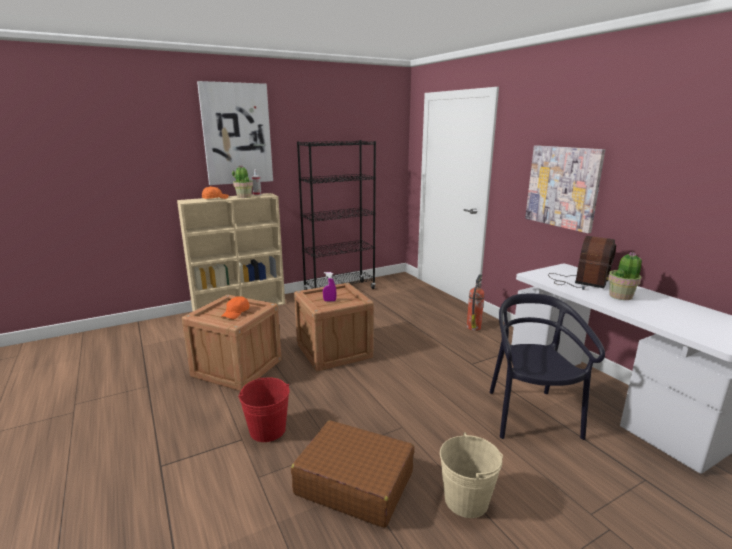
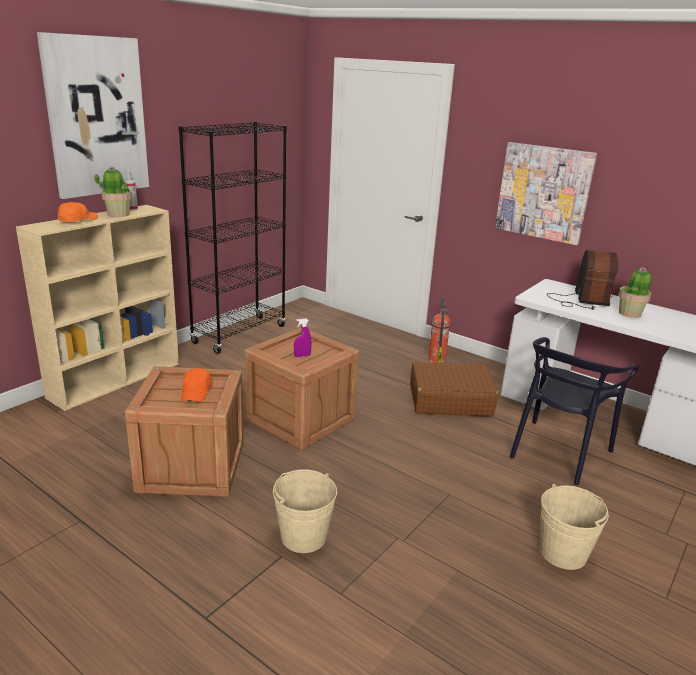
camera: 25 degrees left, 5 degrees up
(267, 430) = (303, 536): red bucket -> beige bucket
(354, 483) = (448, 568): brown suitcase -> brown suitcase (449, 400)
(530, 415) = (558, 452): black chair -> black chair turned 120 degrees counterclockwise

